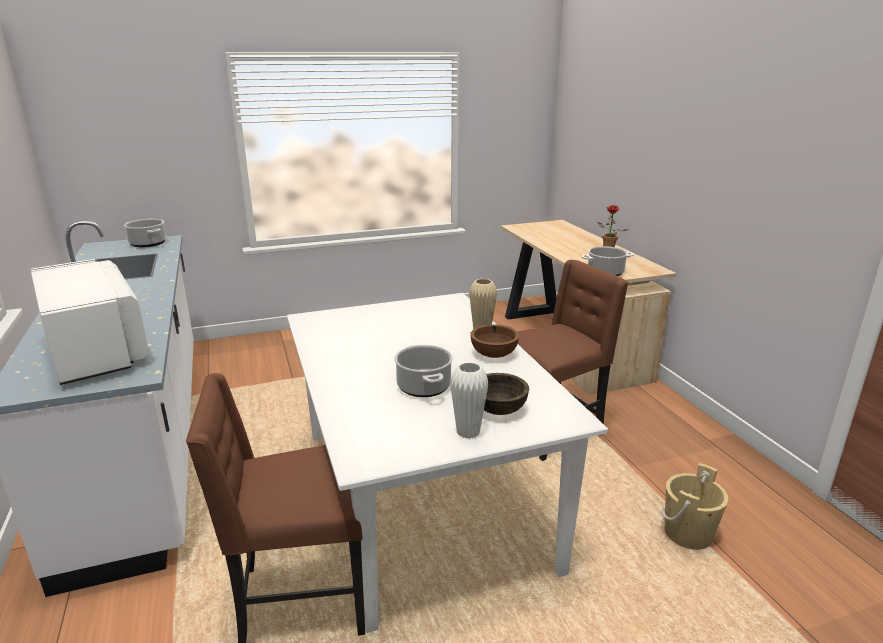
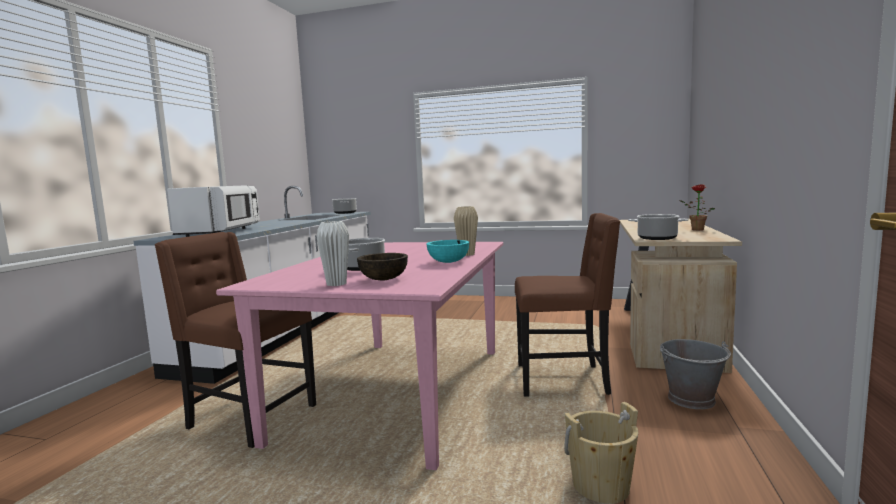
camera: 35 degrees right, 15 degrees down
(422, 497) = (398, 392): white dining table -> pink dining table
(494, 354) = (448, 262): brown bowl -> turquoise bowl
(658, 420) = (692, 399): none -> grey bucket

